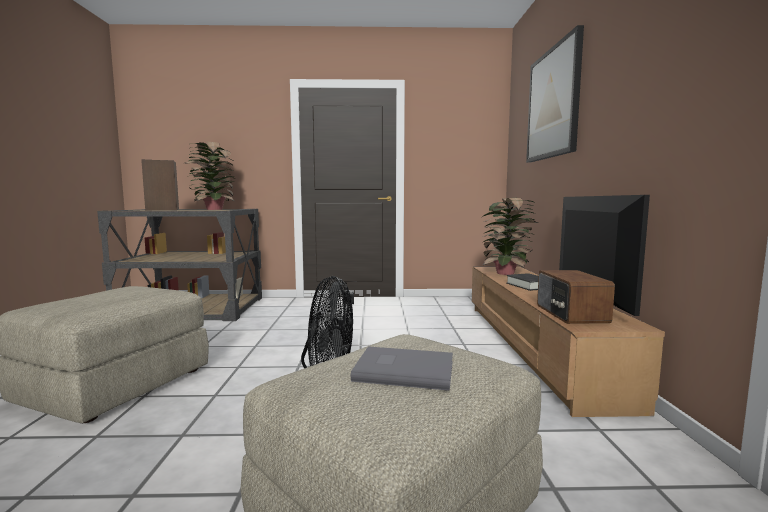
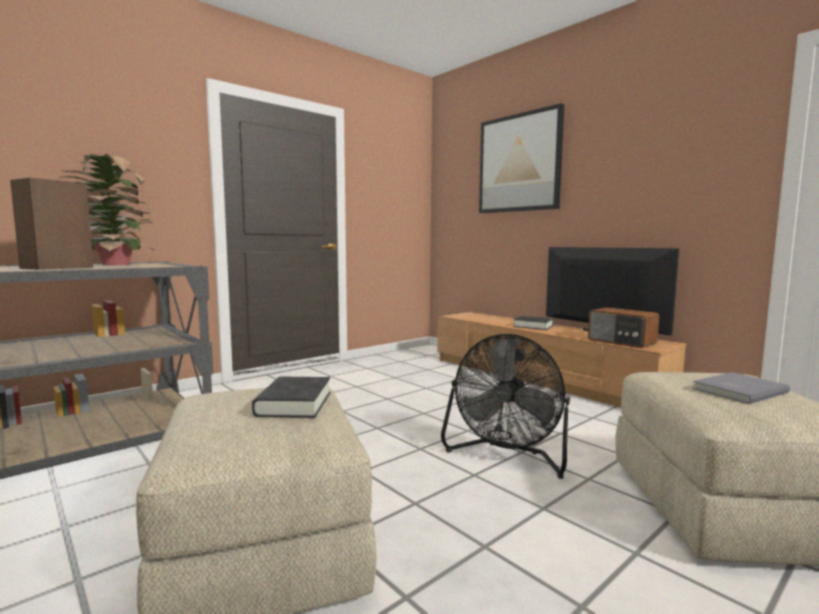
camera: 40 degrees left, 0 degrees up
(131, 297) = (294, 404): none -> black book
(506, 273) = (485, 319): potted plant -> none

